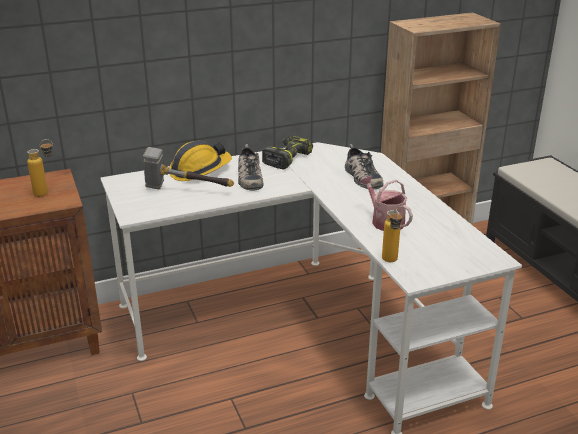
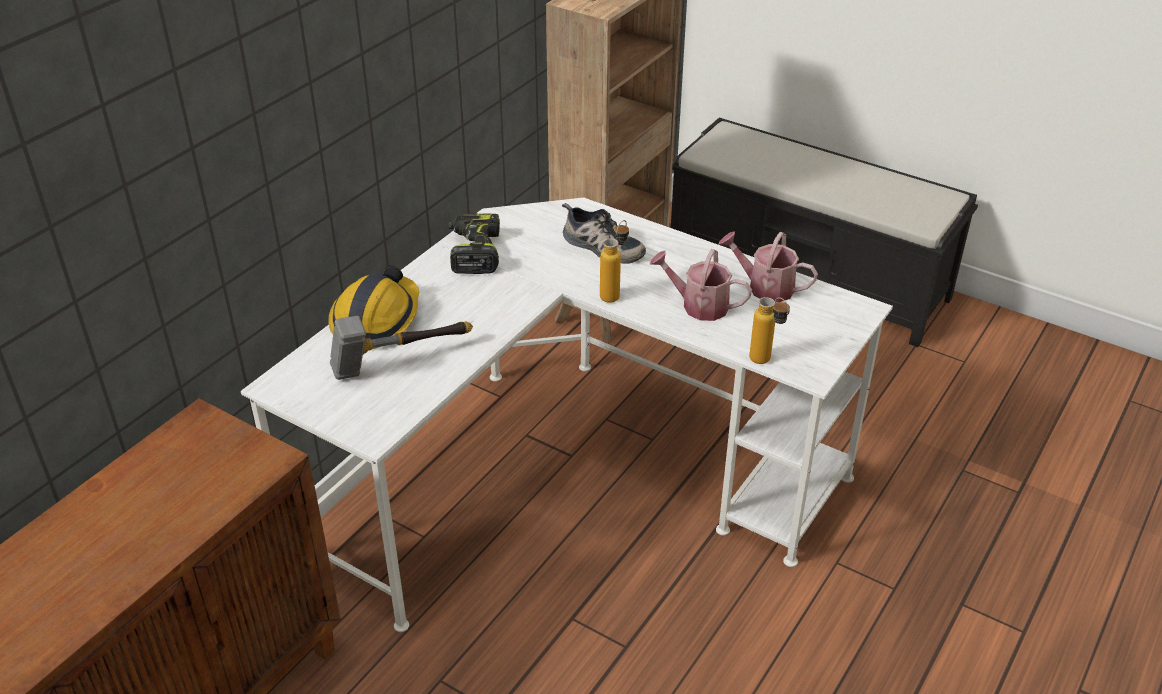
camera: 35 degrees left, 10 degrees up
(47, 193) = (223, 456): bottle -> bottle (614, 293)
(248, 177) = (459, 304): shoe -> none
(440, 226) = (764, 287): none -> watering can

